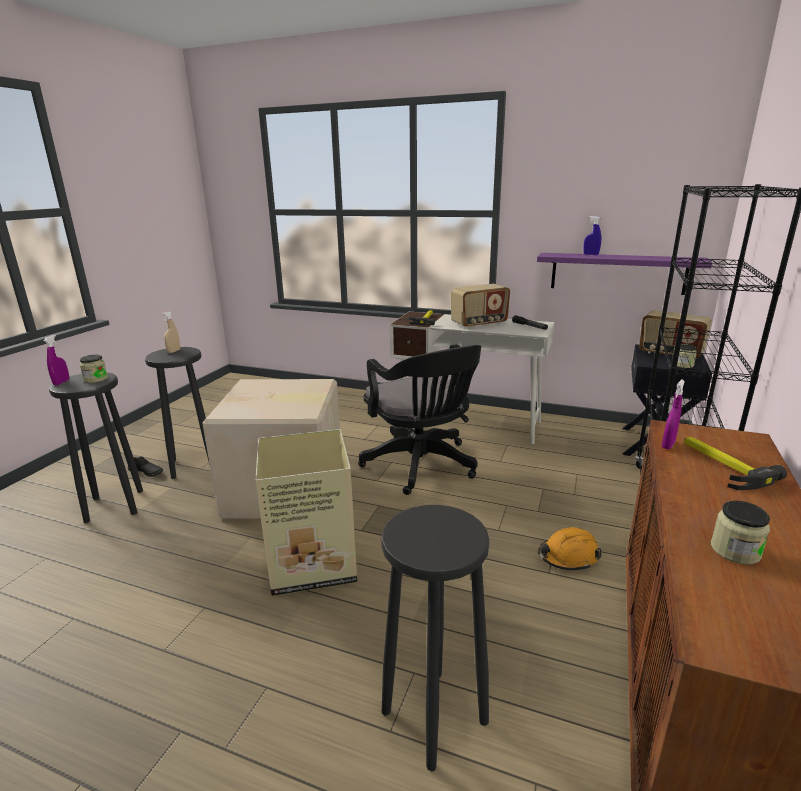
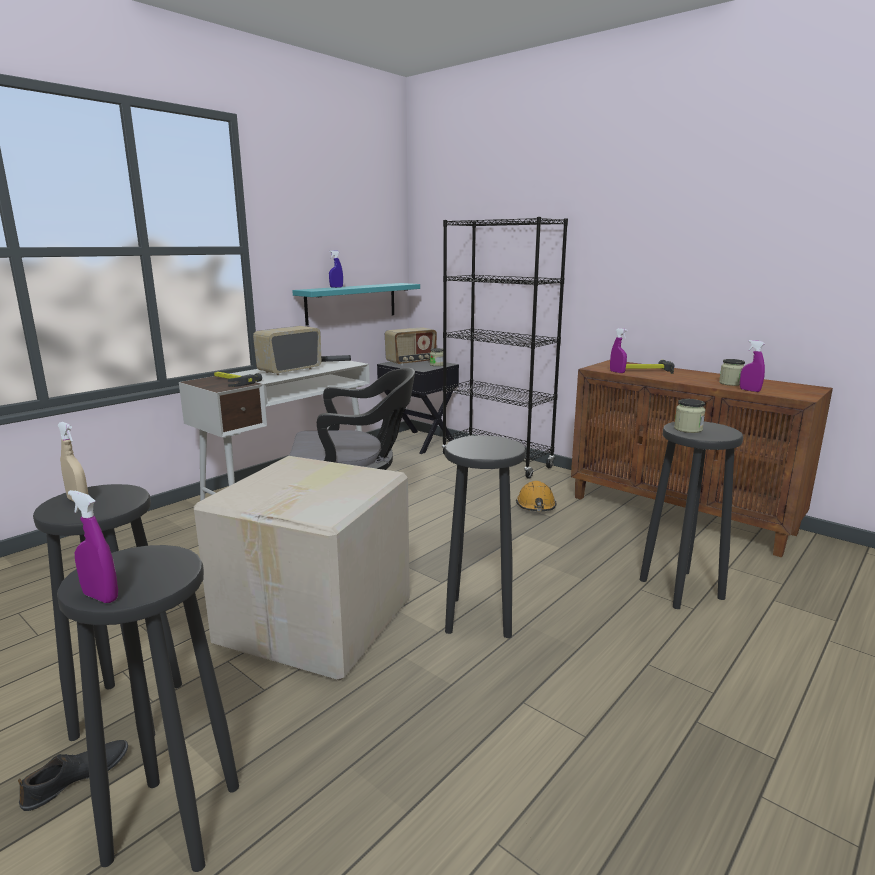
camera: 70 degrees left, 5 degrees down
(96, 379) = (141, 561): jar -> jar (688, 429)
(314, 562) = (481, 617): cardboard box -> black stool
(479, 324) = (289, 370): radio -> radio turned 135 degrees counterclockwise
(617, 273) = (351, 303): purple shelf -> turquoise shelf
(693, 571) = (749, 390): none -> purple spray bottle

